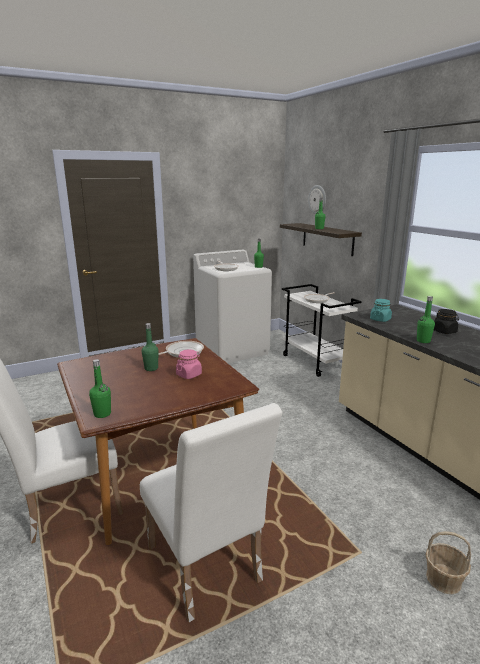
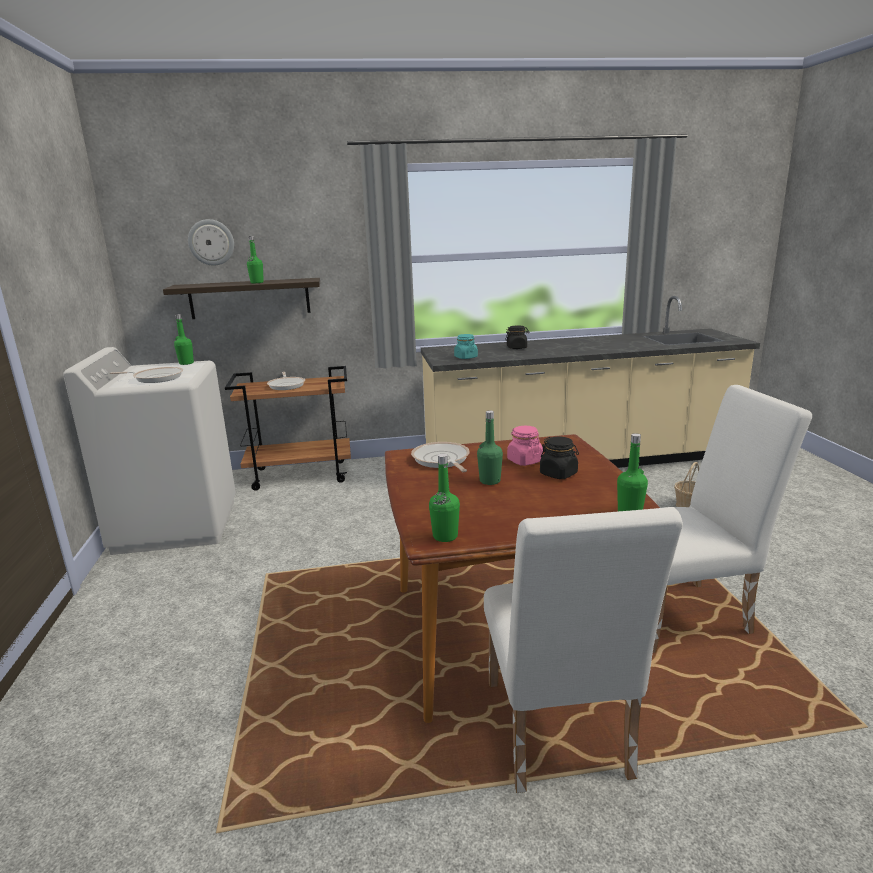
camera: 70 degrees left, 0 degrees up
(167, 387) = (558, 474): none -> black jar
(315, 362) = (301, 475): white cart -> brown cart
(423, 341) = (537, 355): green bottle -> green bottle (445, 536)

